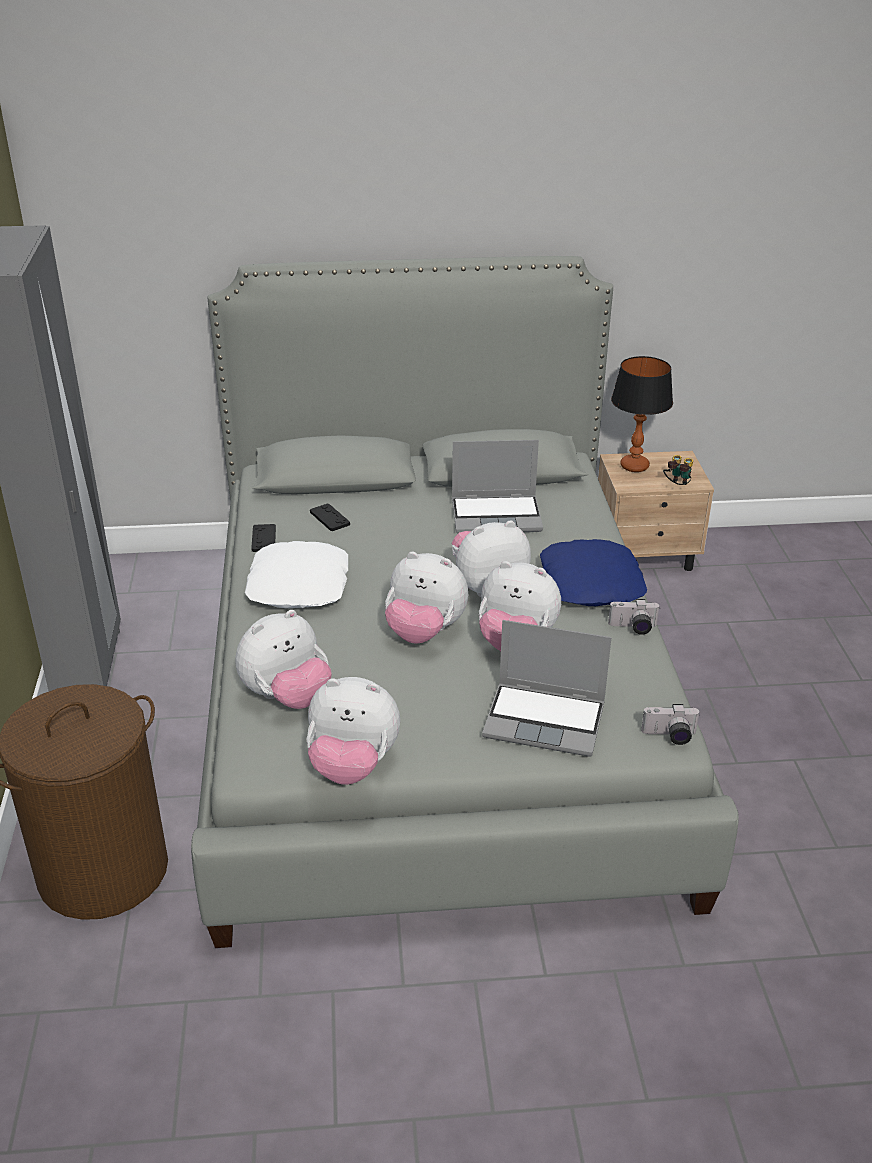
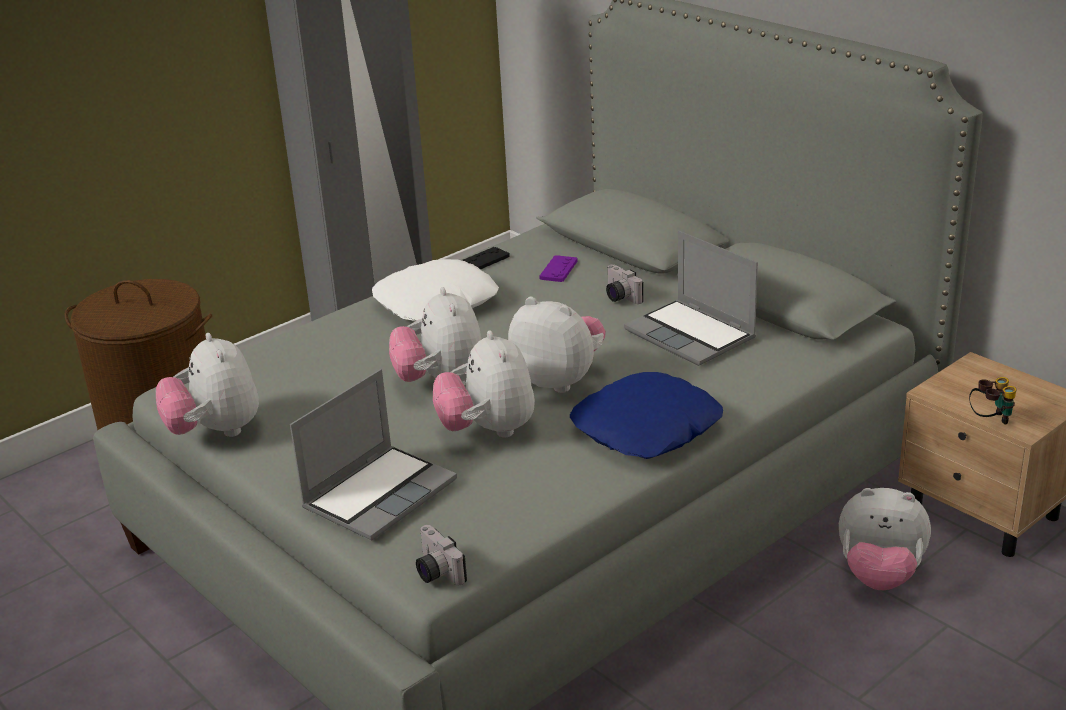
camera: 55 degrees right, 5 degrees down
(287, 697) = (275, 366): plush toy -> plush toy (879, 575)
(329, 518) = (558, 270): black game controller -> purple game controller
(546, 720) = (380, 493): laptop -> laptop turned 120 degrees counterclockwise
(633, 628) = (599, 481): camera -> camera (619, 297)
(634, 466) = (982, 379): table lamp -> none

